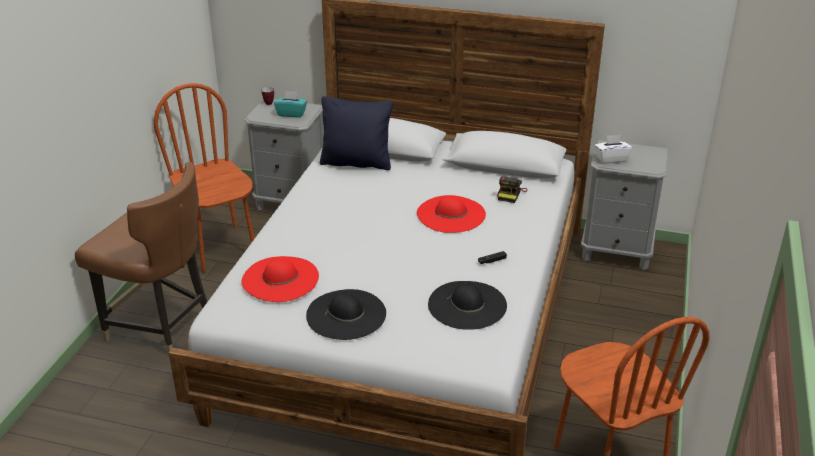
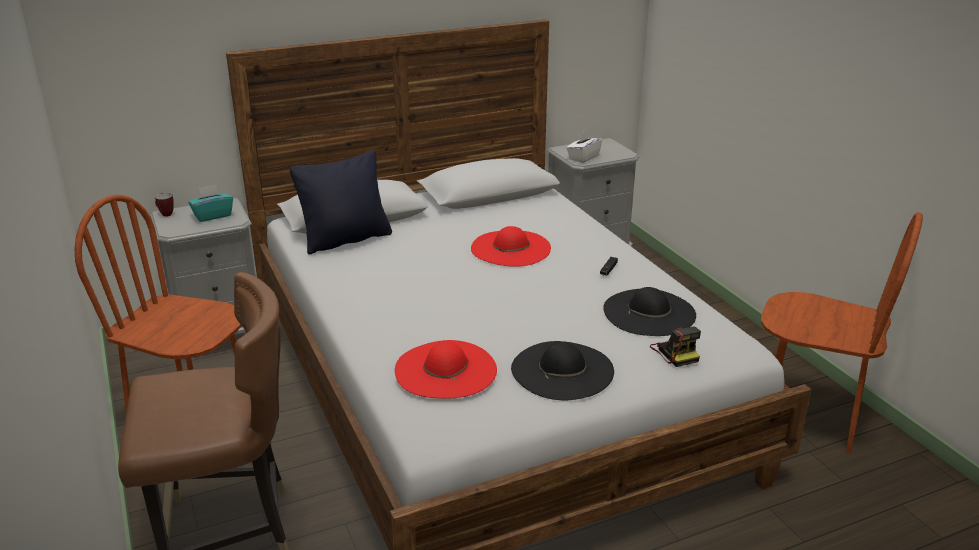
camera: 40 degrees left, 5 degrees down
(510, 194) = (534, 214): camera -> camera (675, 352)

